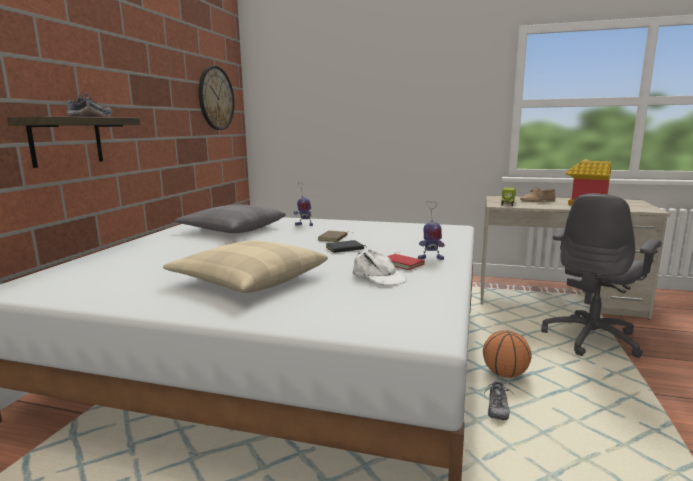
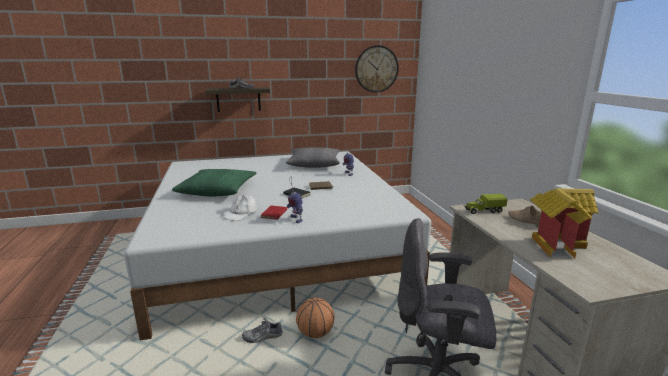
camera: 60 degrees right, 5 degrees up
(248, 279) = (217, 190): beige pillow -> green pillow

